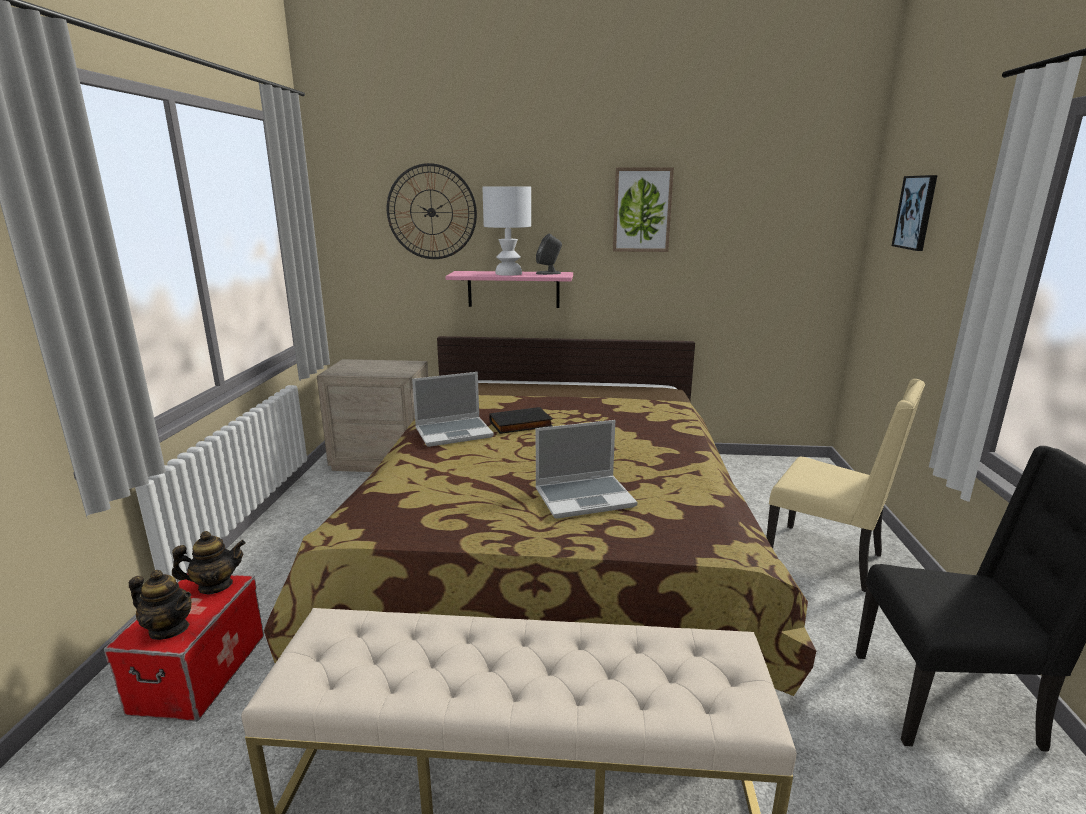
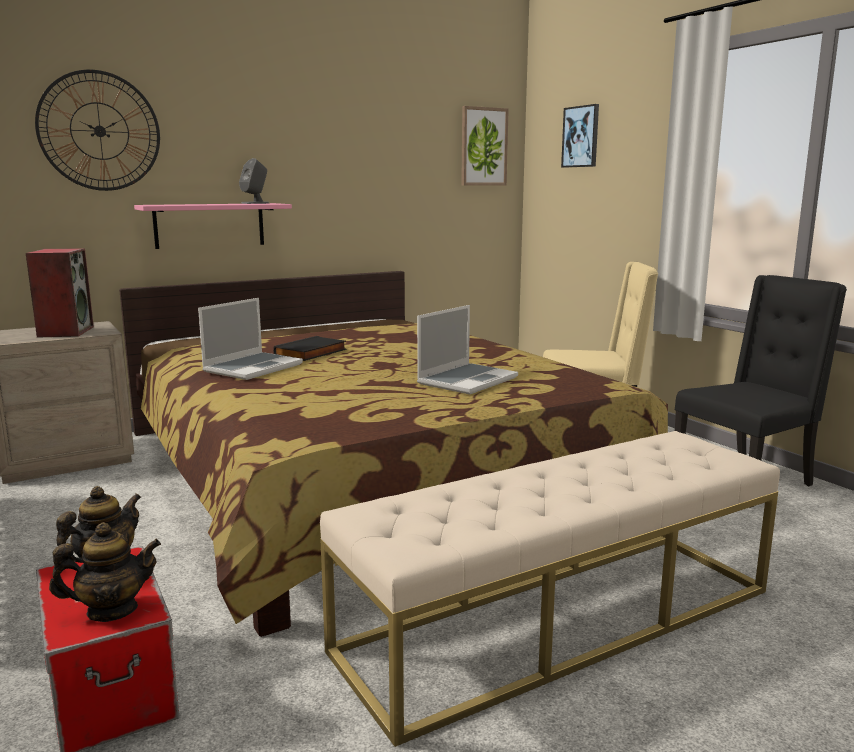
camera: 35 degrees left, 5 degrees down
(383, 369) = (65, 331): none -> speaker
(508, 273) = (212, 204): white table lamp -> none
(642, 210) = (341, 136): picture -> picture (483, 147)

